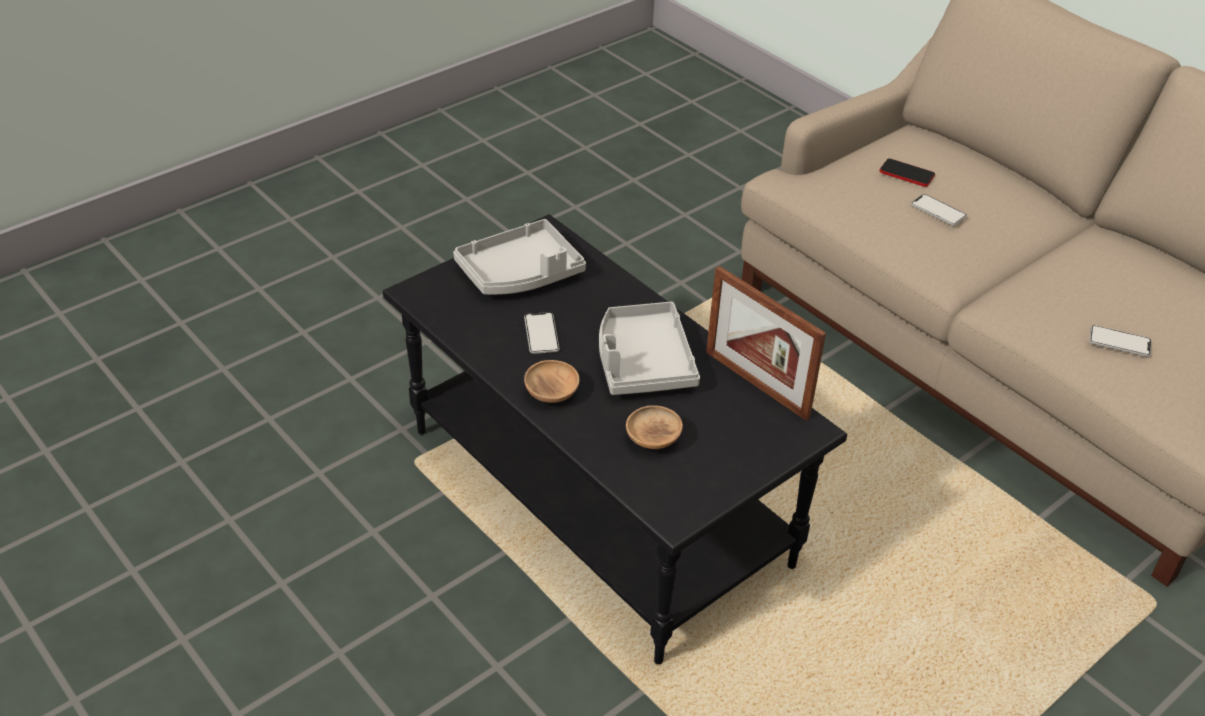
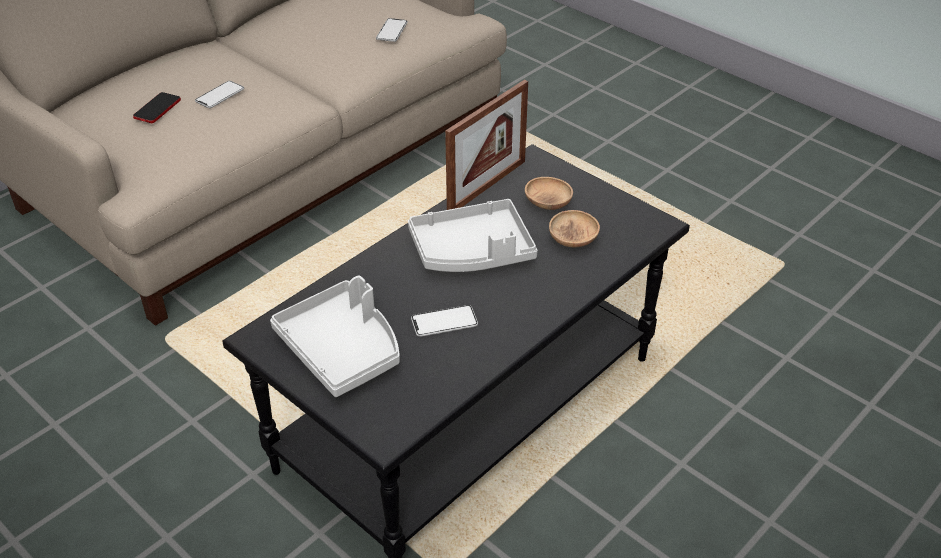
camera: 95 degrees left, 0 degrees up
(551, 393) = (531, 306): brown bowl -> brown bowl (548, 204)

